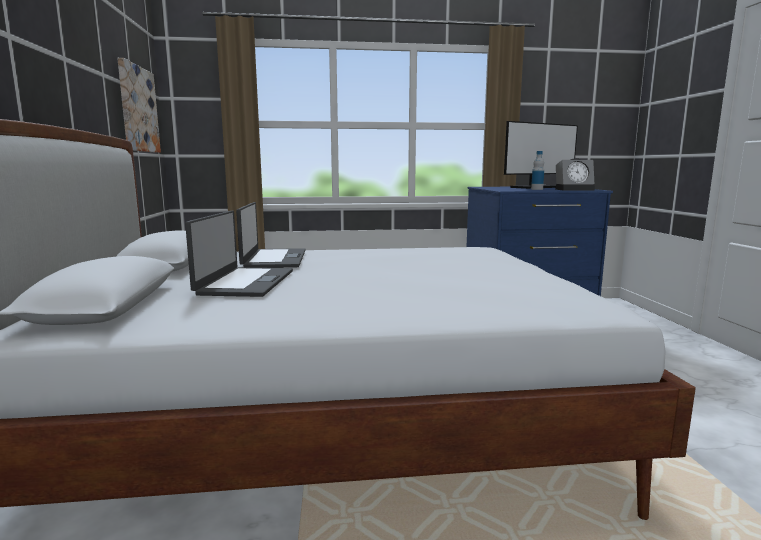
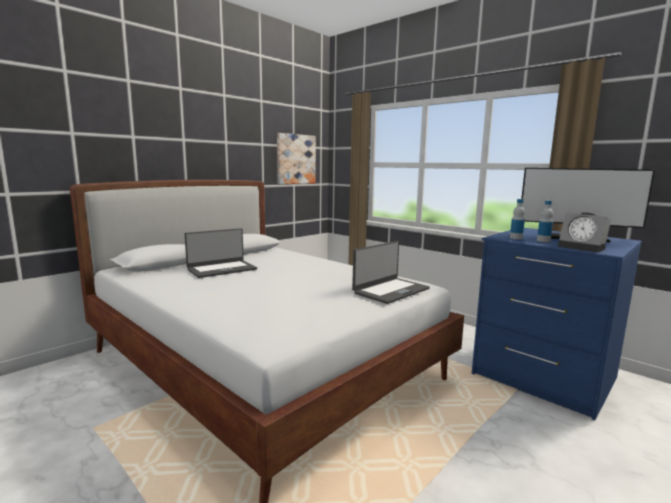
camera: 50 degrees right, 0 degrees up
(274, 259) = (279, 260): laptop -> laptop (390, 290)
(516, 189) = (516, 238): none -> bottle

